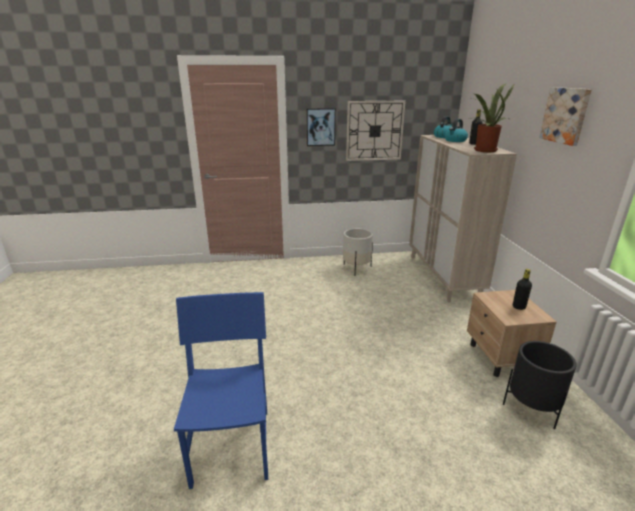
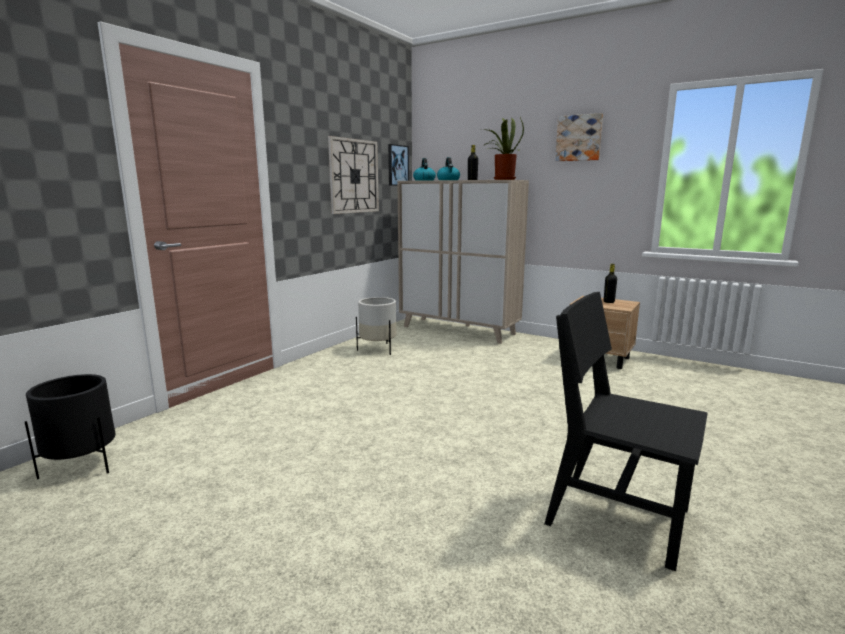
camera: 50 degrees left, 10 degrees down
(232, 446) = (617, 516): blue chair -> black chair
(320, 127) = (304, 168): picture -> picture (397, 165)
(532, 408) = (667, 374): black planter -> black planter (82, 466)

